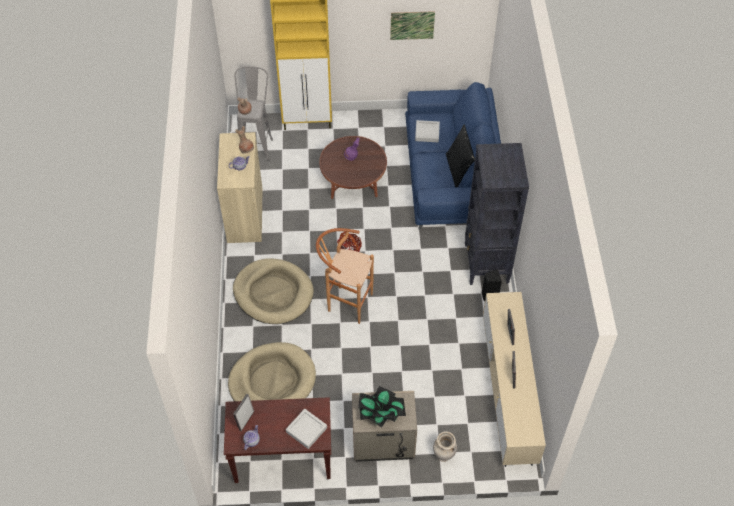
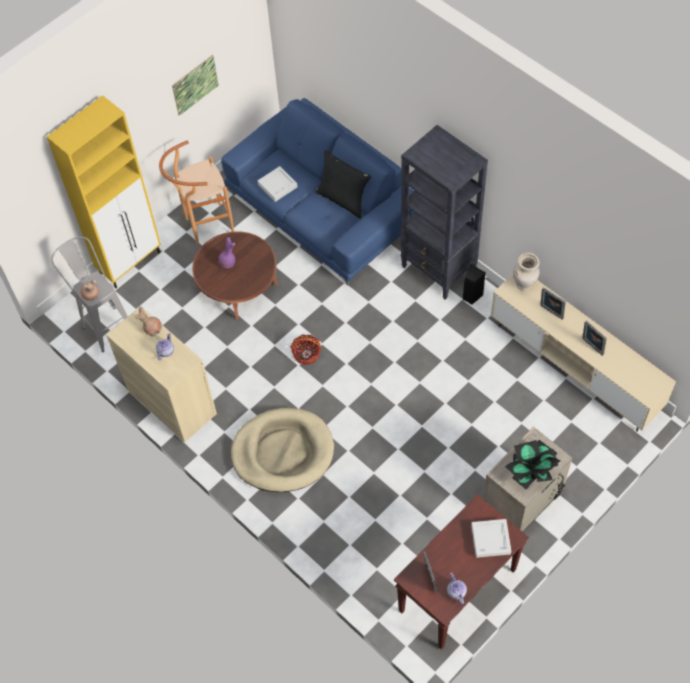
camera: 40 degrees left, 5 degrees up
(272, 380) = (371, 531): beige dog bed -> none
(345, 302) = (357, 405): brown stool -> brown stool (204, 227)
(443, 456) = (582, 467): beige vase -> beige vase (523, 285)

